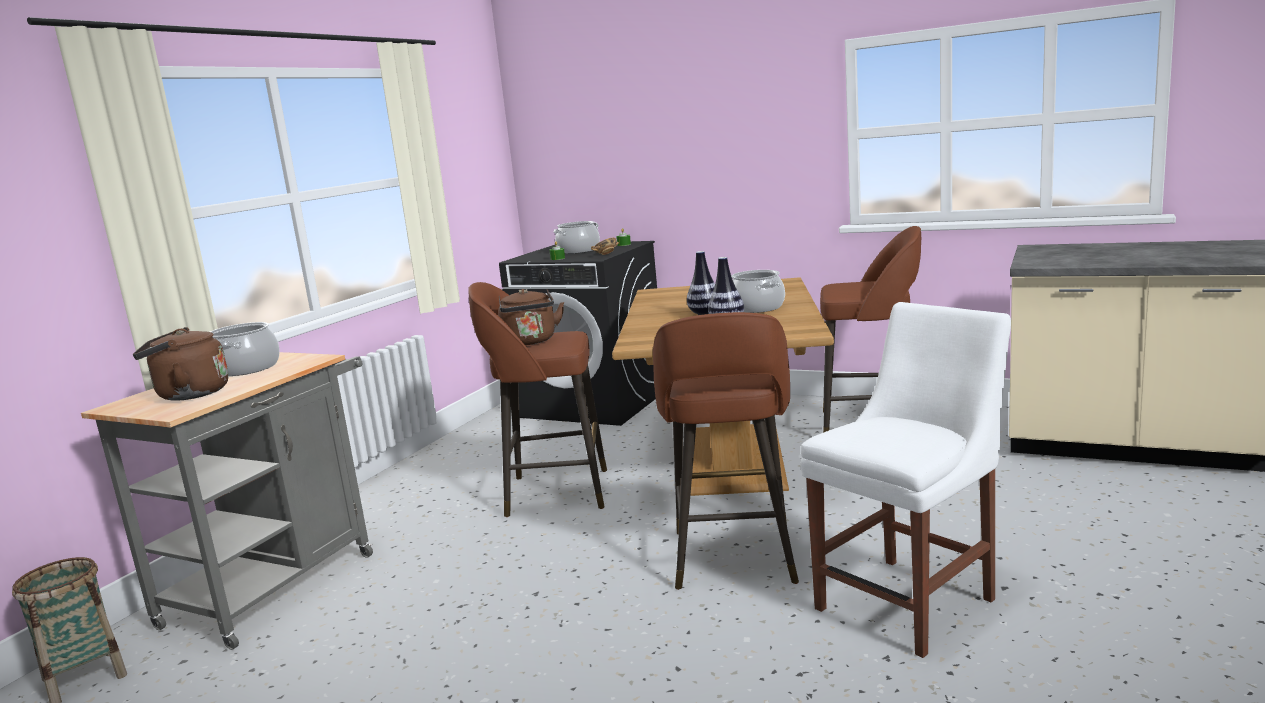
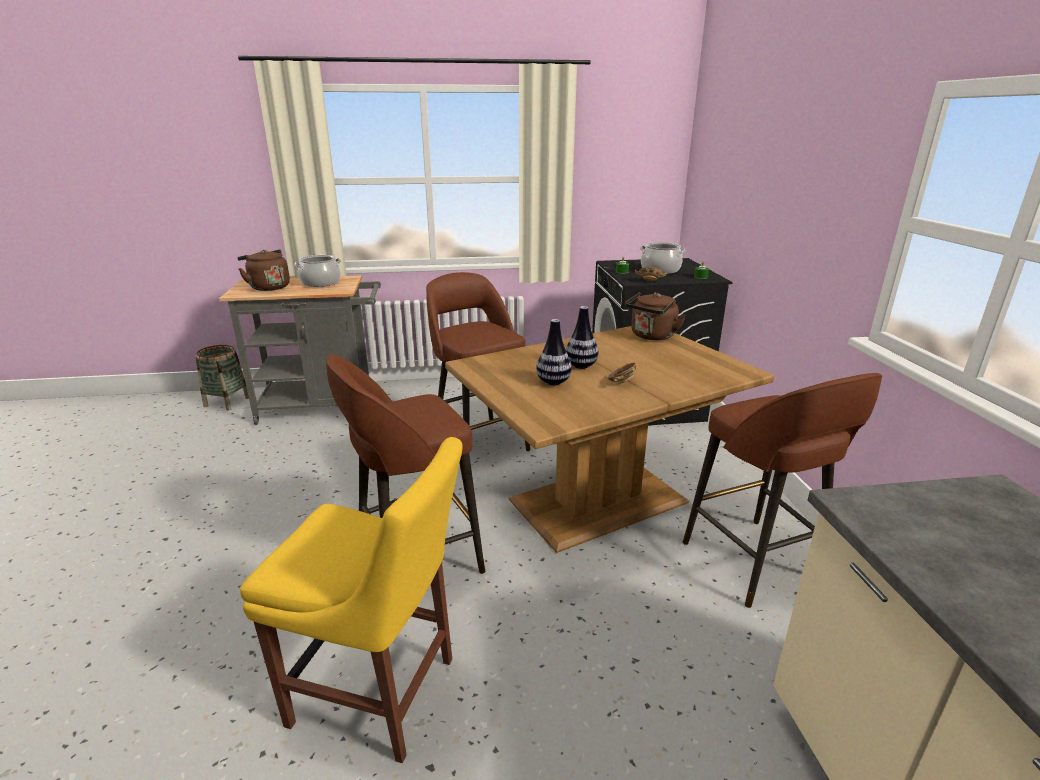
camera: 55 degrees right, 10 degrees up
(530, 342) = (468, 330): brown kettle -> brown kettle (651, 336)
(757, 308) = (620, 382): cooking pot -> bowl
(911, 601) = (380, 694): white chair -> yellow chair

